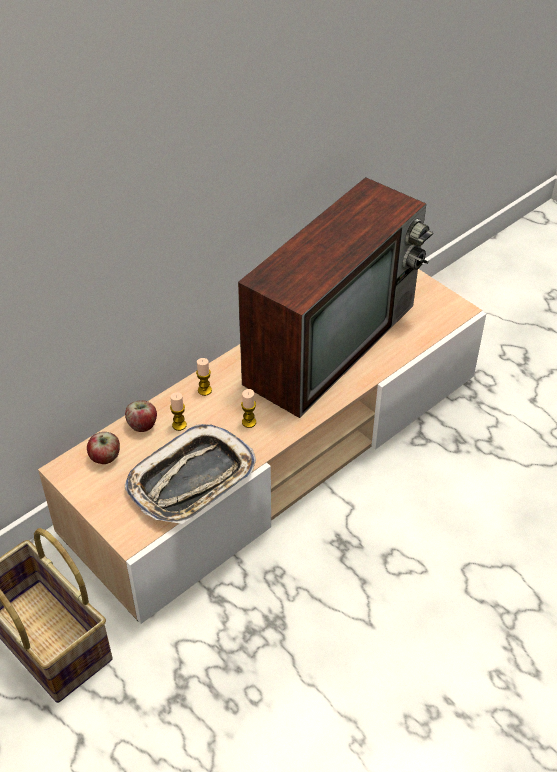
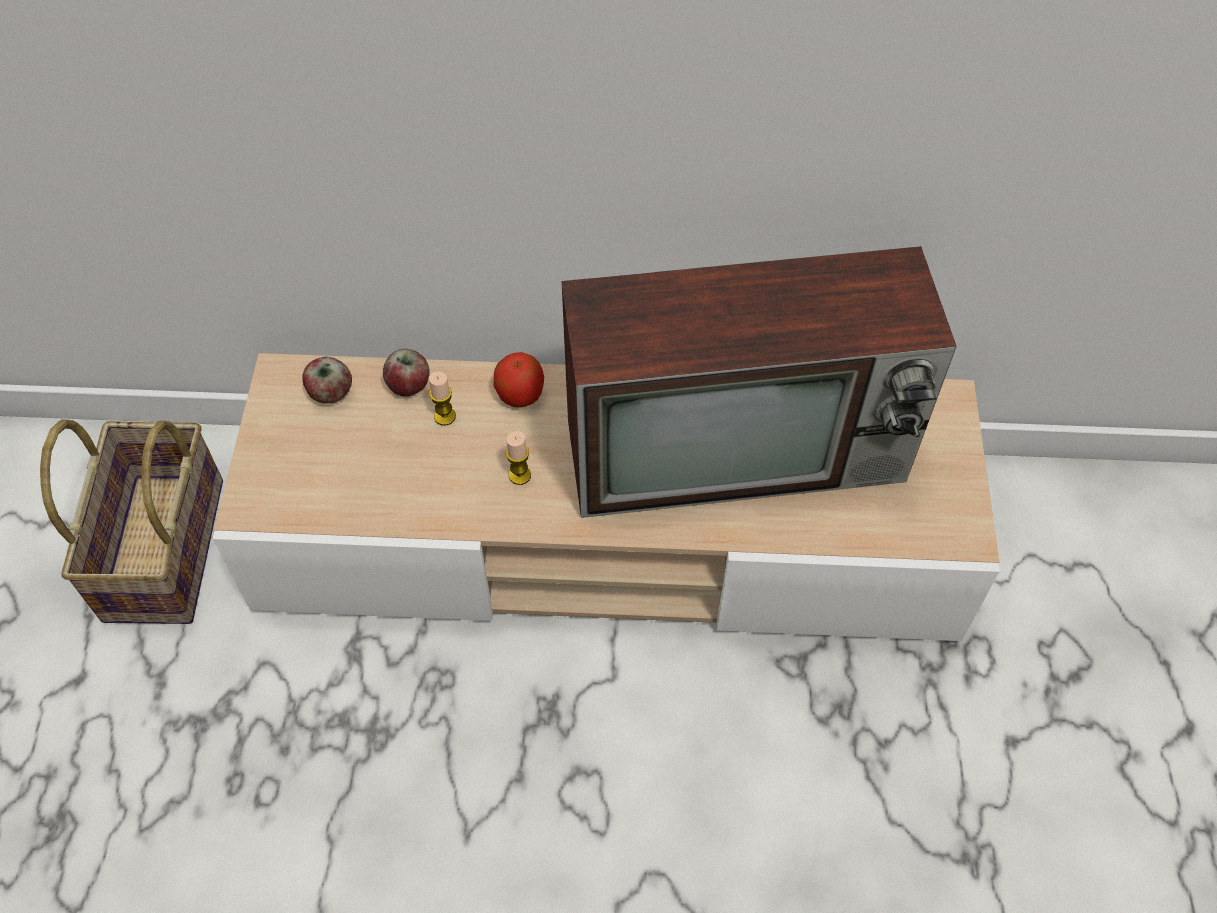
camera: 45 degrees right, 10 degrees up
(192, 480) = (379, 495): tray -> none
(204, 390) = (520, 395): candle -> apple

